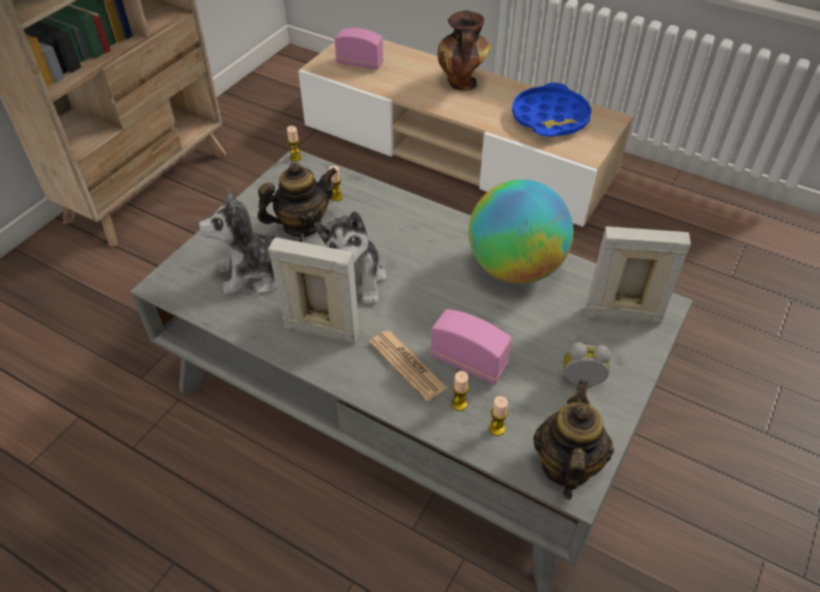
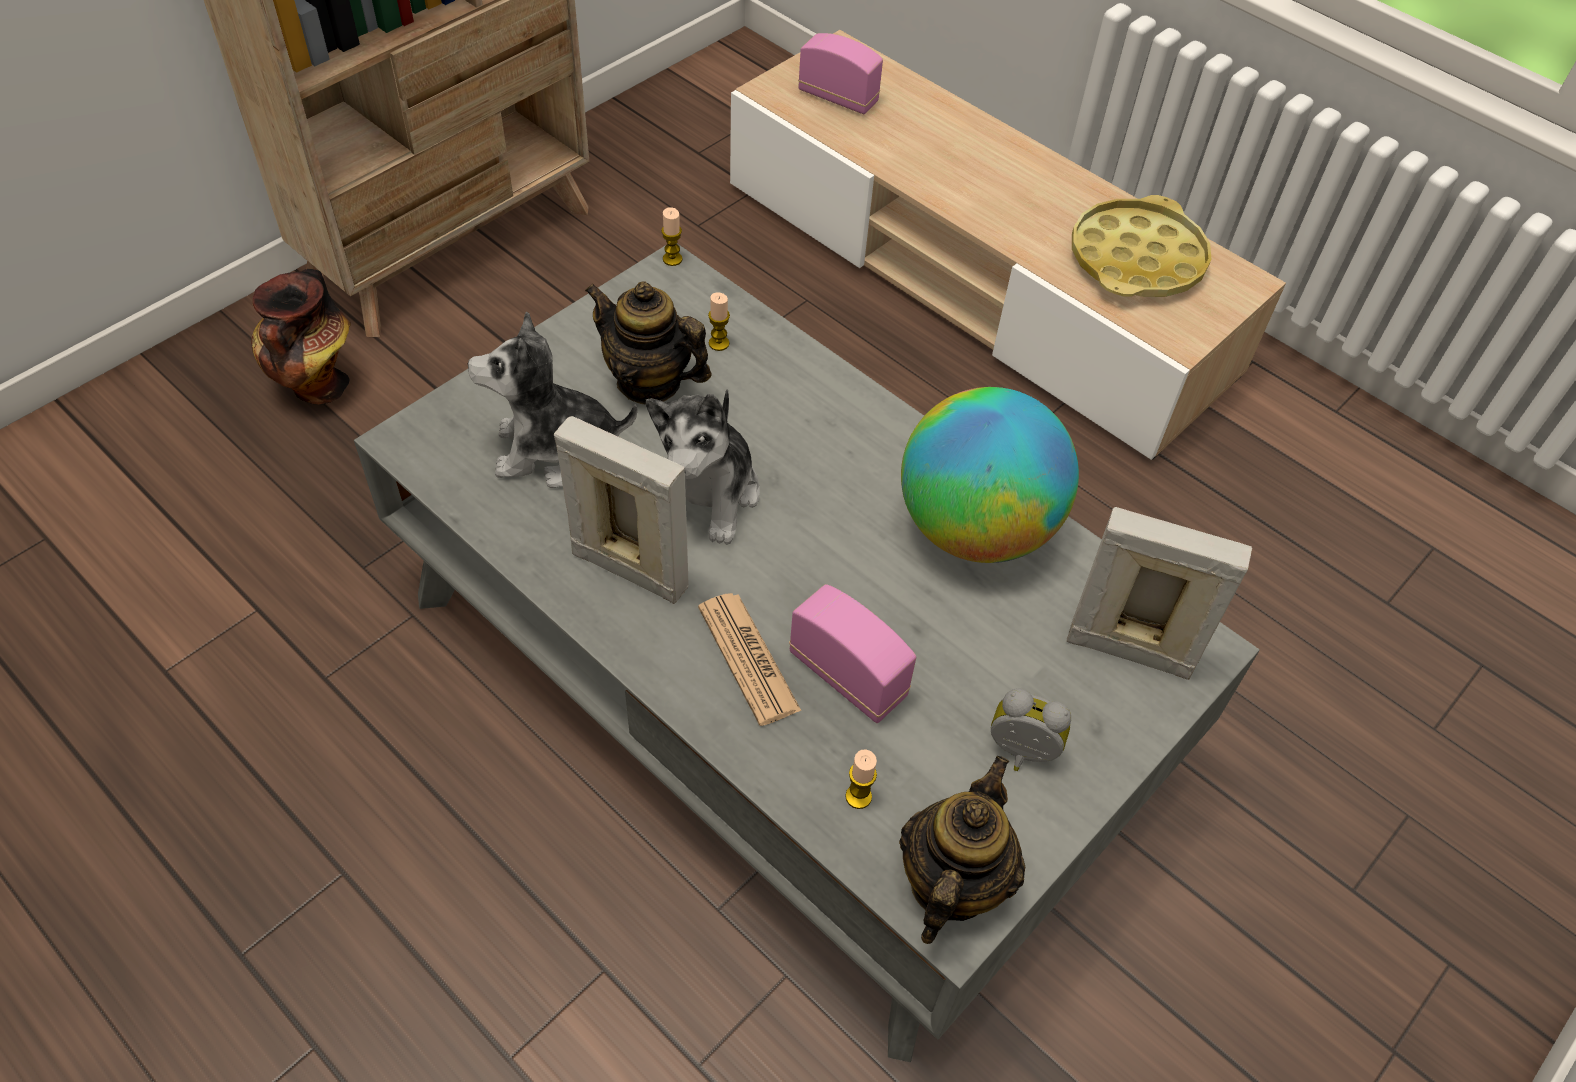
camera: 10 degrees right, 5 degrees up
(302, 225) = (649, 382): teapot -> teapot turned 135 degrees counterclockwise
(459, 404) = (811, 742): candle -> none
(462, 83) = (1002, 166): vase -> vase (319, 387)
(550, 118) = (1136, 259): blue tray -> yellow tray

